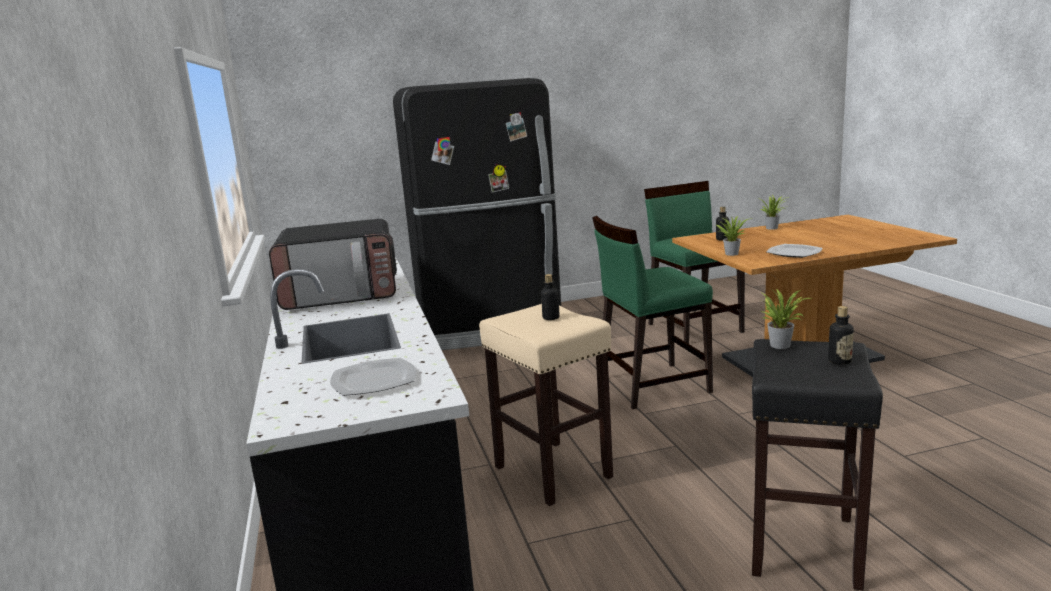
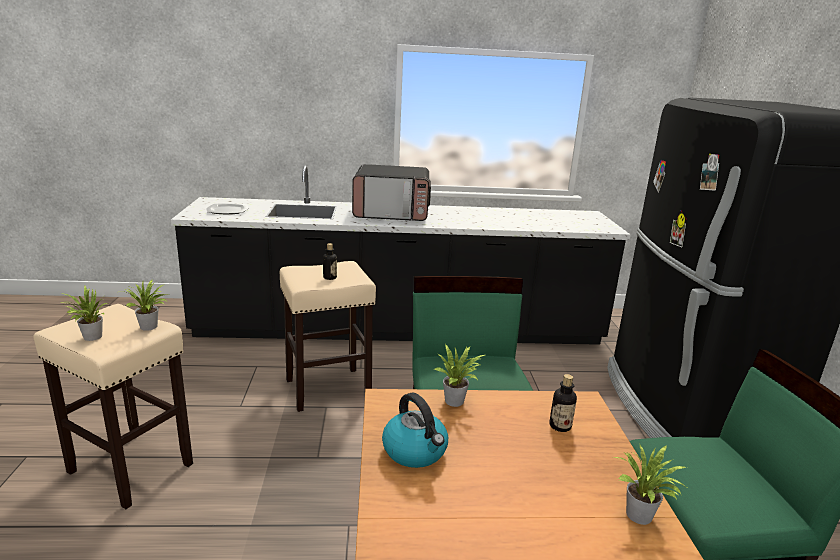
camera: 100 degrees right, 5 degrees up
(342, 294) = (392, 213): microwave -> microwave turned 90 degrees counterclockwise
(793, 253) = (415, 451): plate -> kettle
(803, 544) = (132, 468): black stool -> beige stool
(839, 361) = (90, 337): bottle -> potted plant

